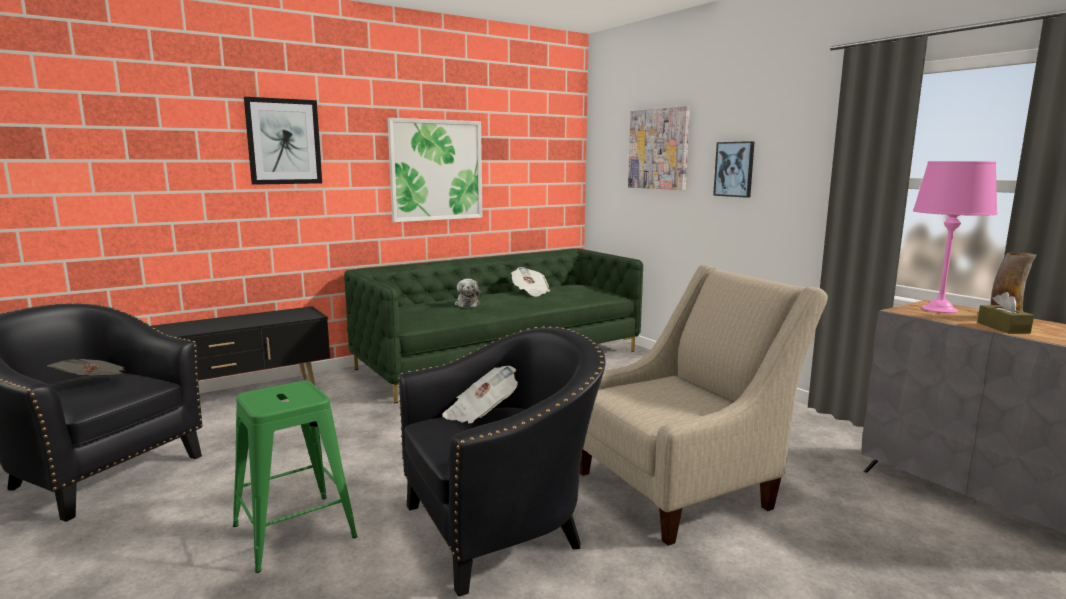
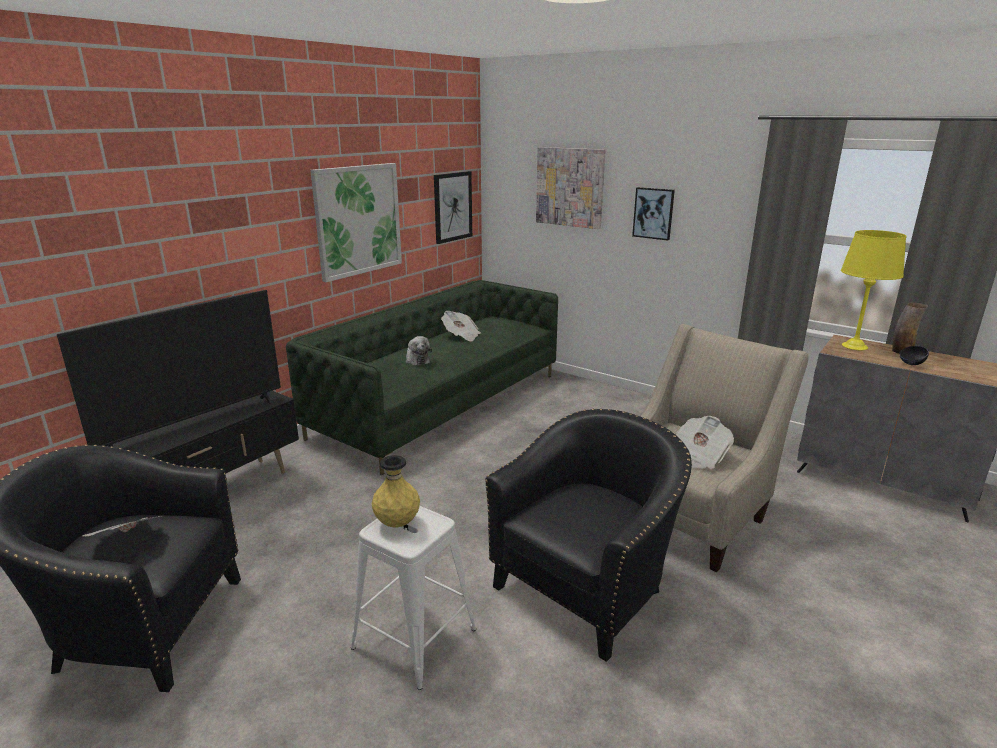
camera: 20 degrees left, 10 degrees up
(231, 323) = (195, 425): none -> television
(277, 393) = (397, 523): none -> yellow vase
(284, 141) = (211, 210): picture -> picture (452, 207)
(294, 531) = (414, 638): green stool -> white stool
(480, 413) = (561, 498): newspaper -> newspaper (698, 457)
(939, 309) = (854, 346): pink table lamp -> yellow table lamp
(1003, 328) = (911, 364): brown tissue box -> black bowl

